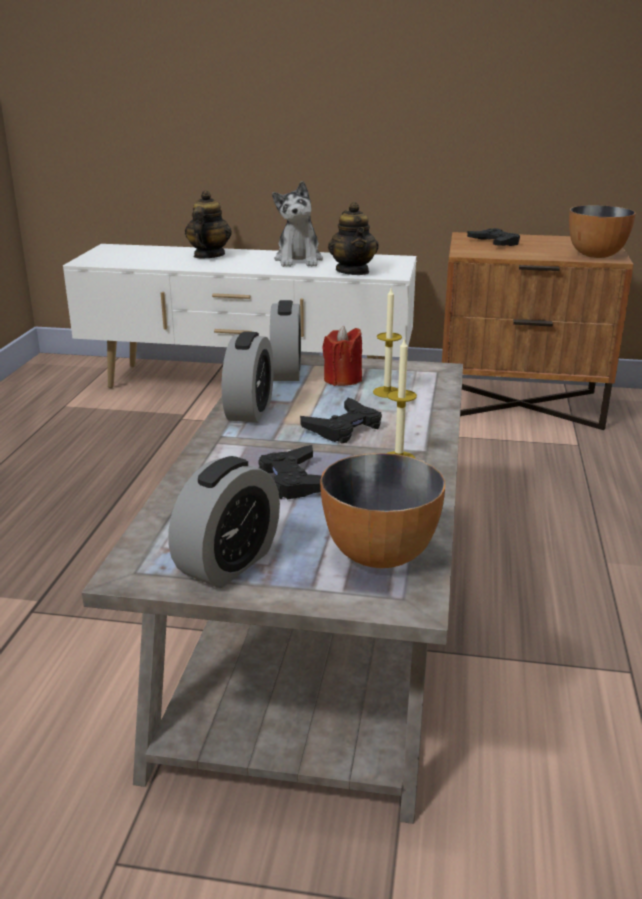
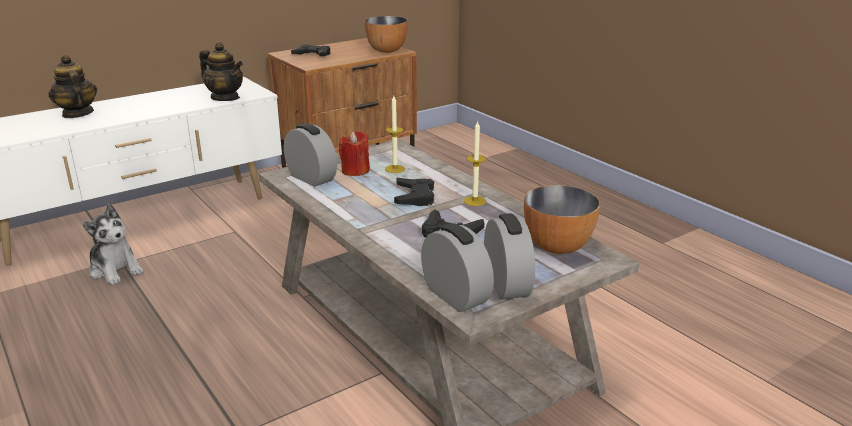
camera: 45 degrees left, 0 degrees up
(249, 410) = (341, 208): alarm clock -> alarm clock (455, 296)
(299, 260) = (164, 99): plush toy -> plush toy (115, 270)

